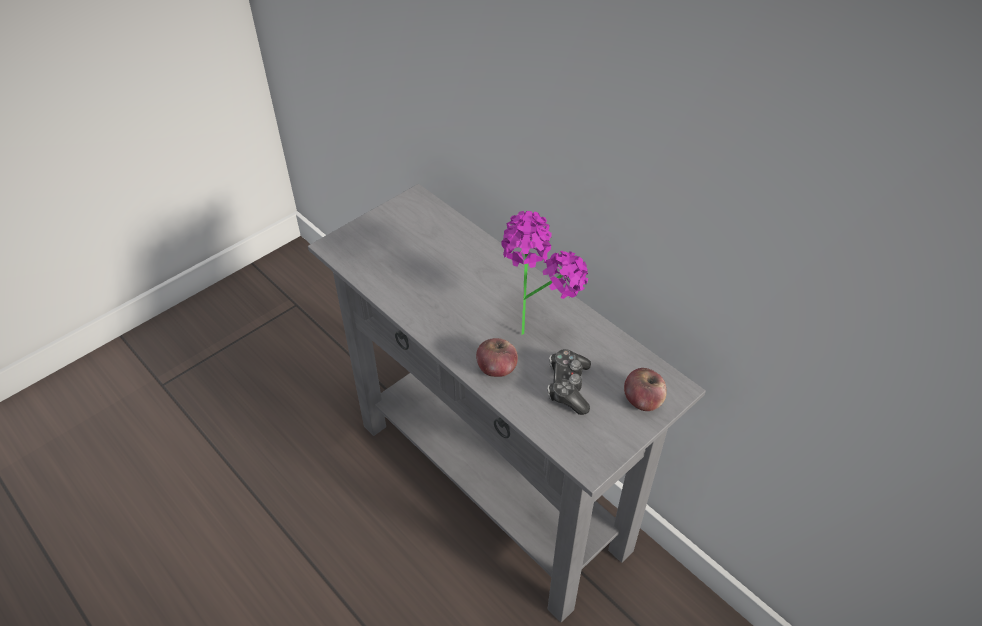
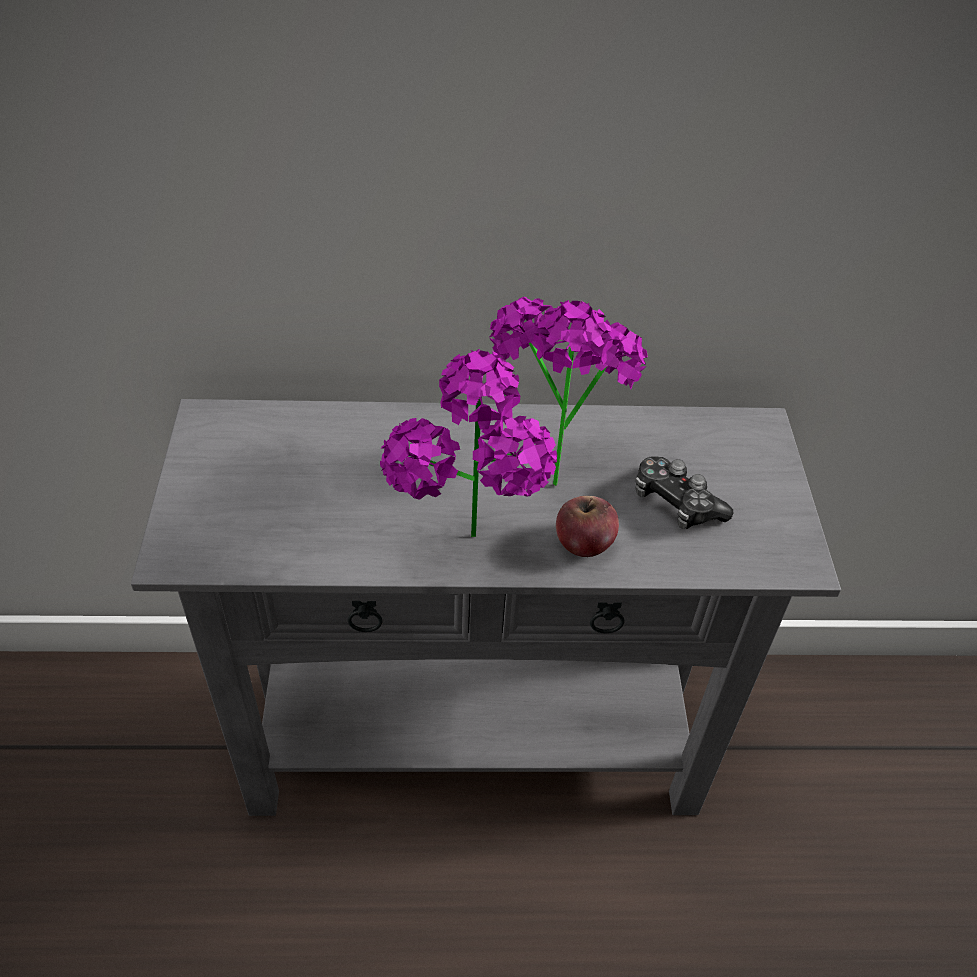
camera: 50 degrees left, 0 degrees up
(439, 335) = (470, 558): none -> potted plant
(642, 400) = (754, 460): apple -> none

